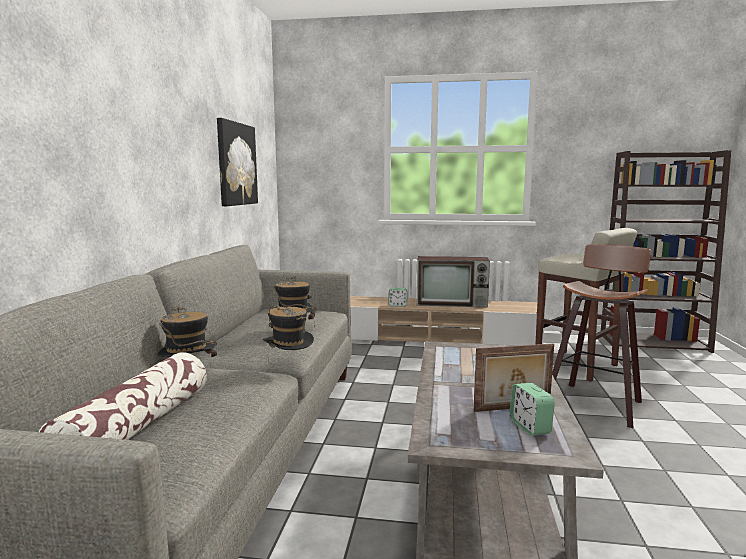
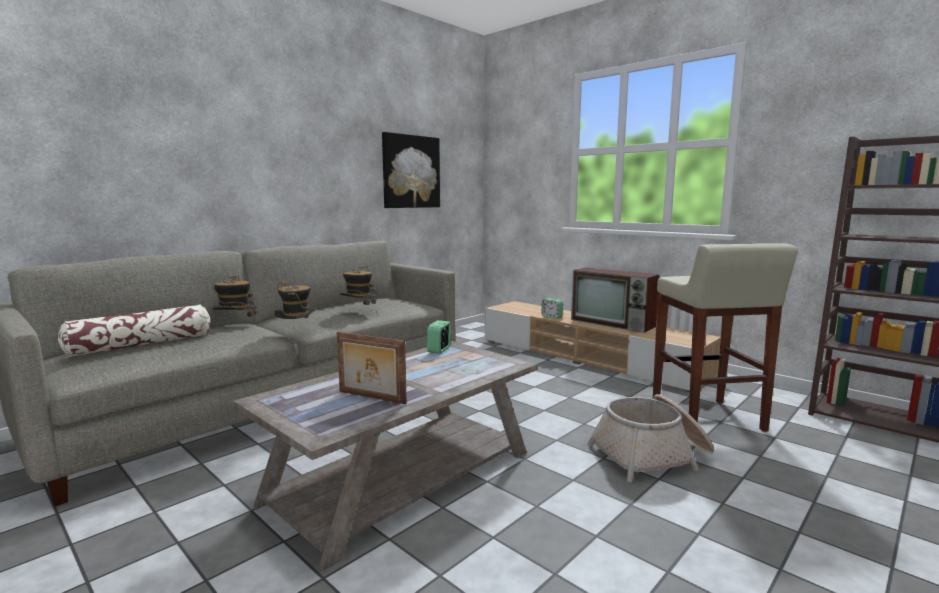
camera: 35 degrees right, 0 degrees up
(530, 427) = (346, 411): alarm clock -> alarm clock (439, 350)
(595, 402) = (652, 456): stool -> basket

